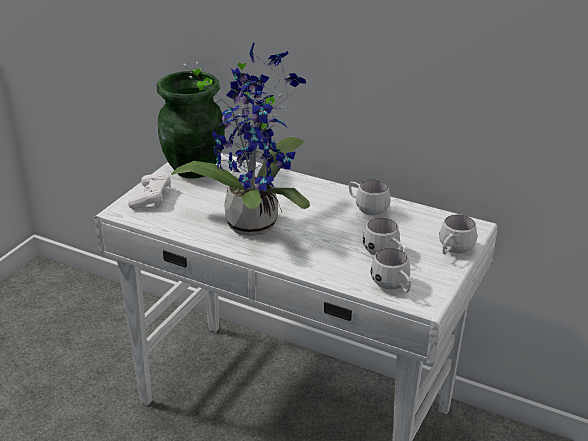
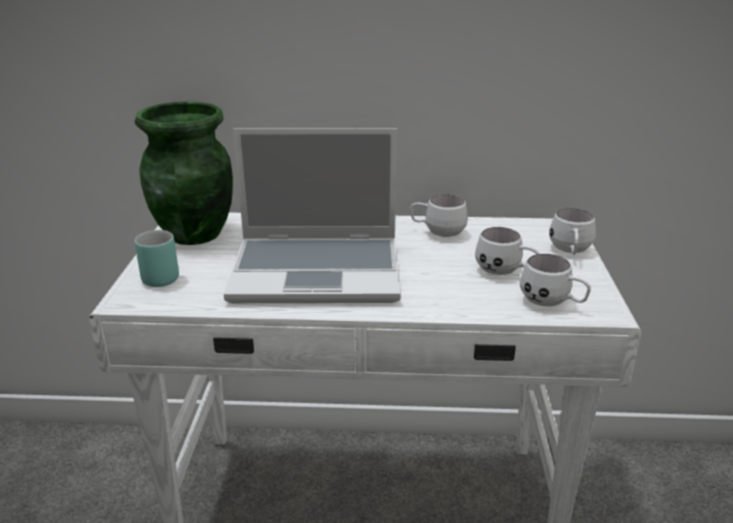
camera: 25 degrees left, 5 degrees down
(151, 197) = (160, 275): white game controller -> turquoise mug
(253, 220) = (319, 271): potted plant -> laptop

